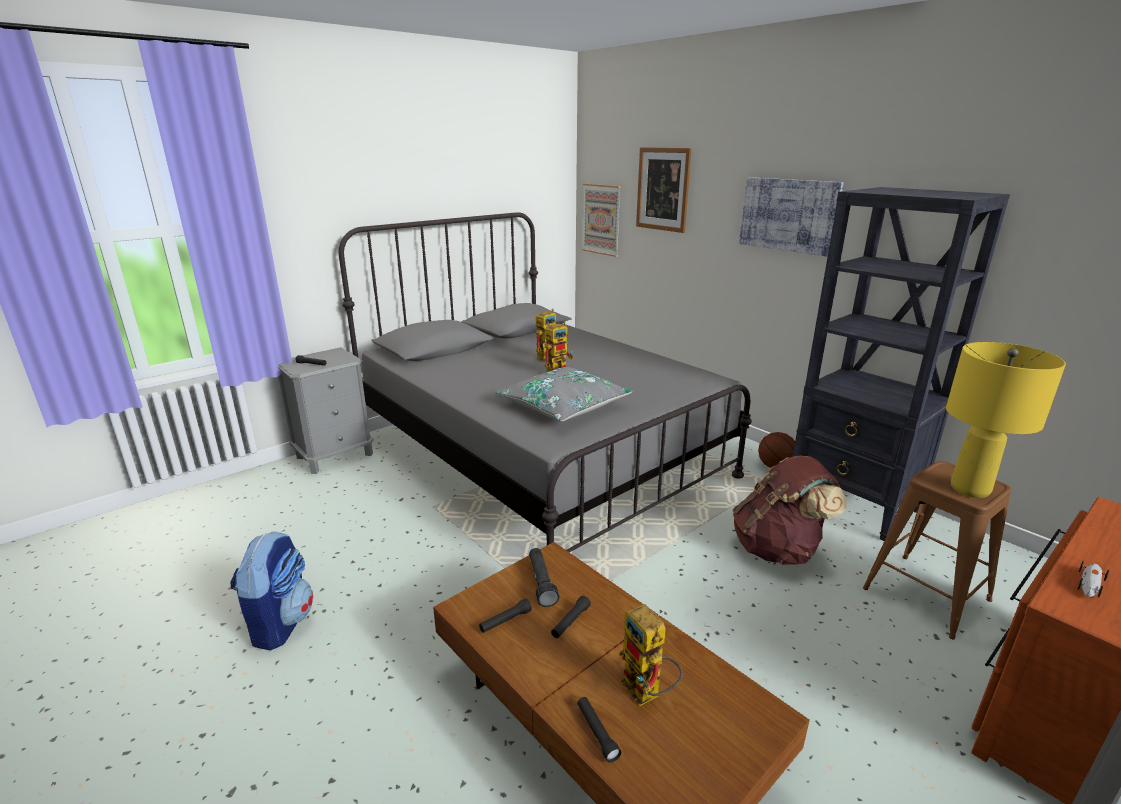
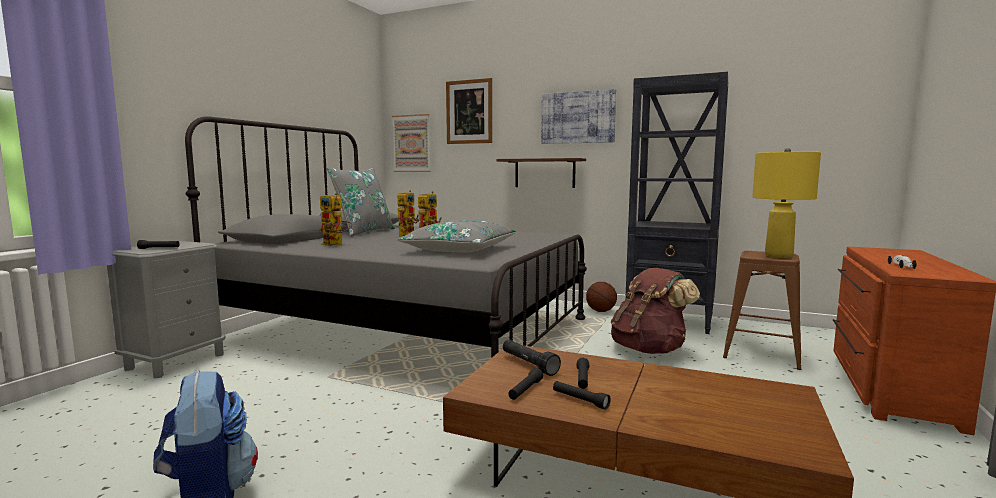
camera: 25 degrees left, 15 degrees down
(514, 342) = (364, 232): none -> grey pillow
(597, 733) = (688, 430): black flashlight -> black flashlight (580, 400)
(647, 694) = (695, 401): toy robot -> toy robot (336, 244)
(740, 281) = (544, 173): none -> shelf

